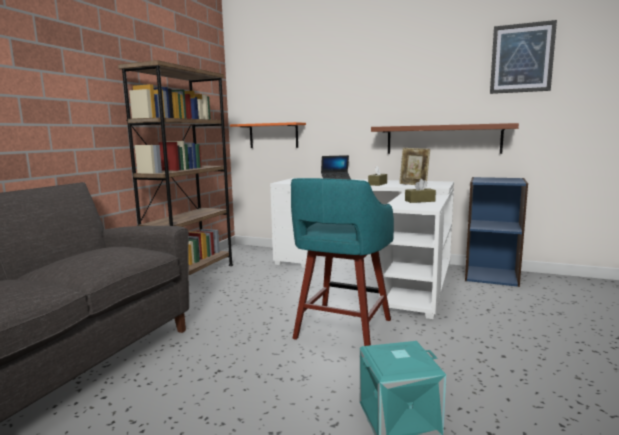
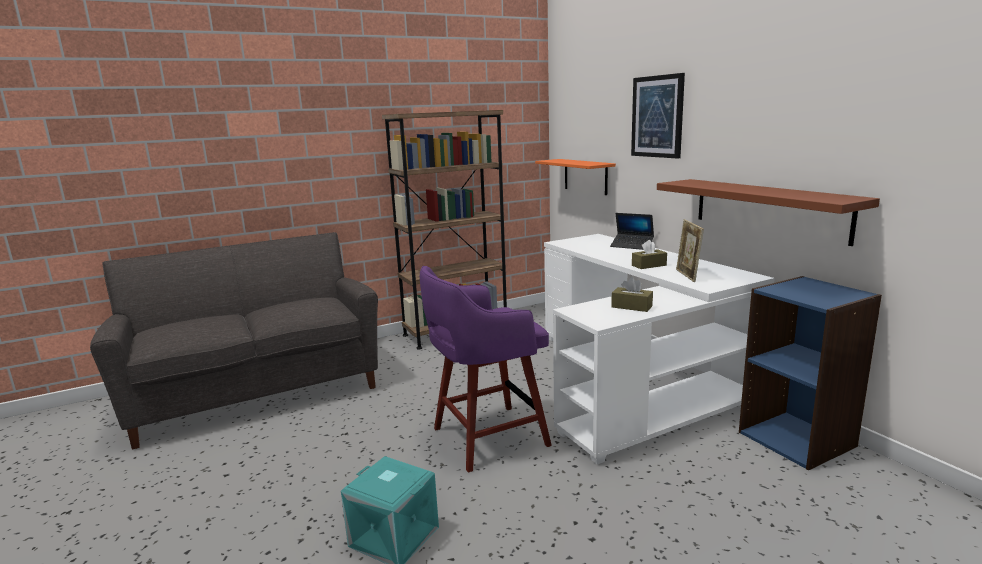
camera: 40 degrees right, 5 degrees up
(342, 330) = (486, 438): turquoise stool -> purple stool
(521, 58) = (898, 82): picture -> picture (657, 116)

